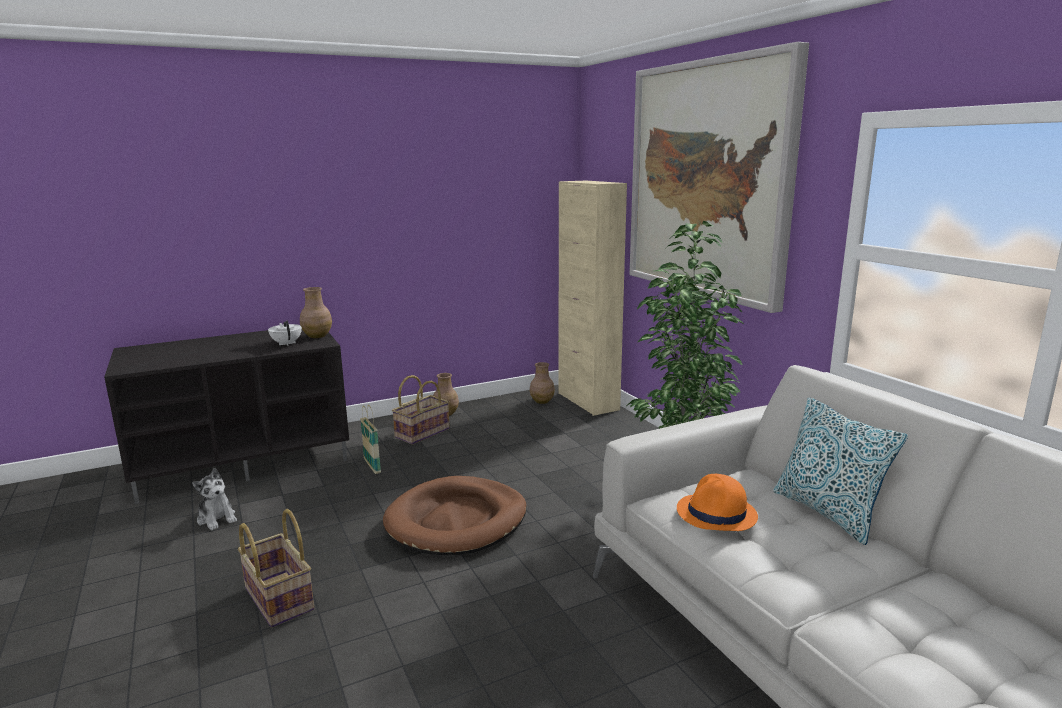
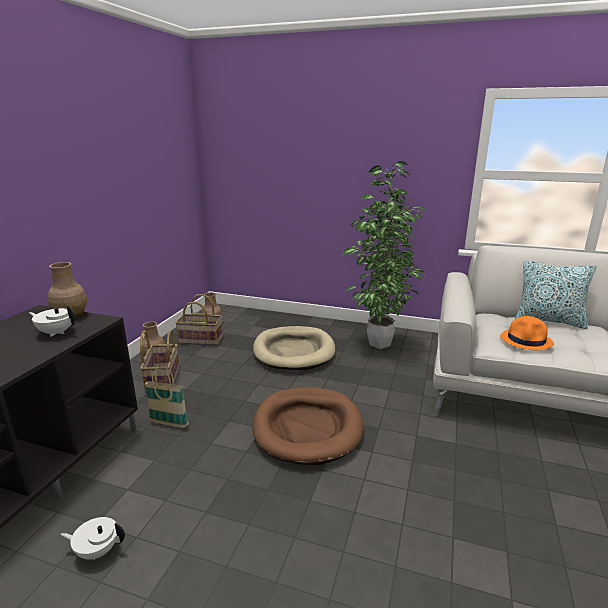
camera: 45 degrees left, 5 degrees up
(217, 518) = (97, 550): plush toy -> white teapot
(277, 599) = (295, 567): basket -> basket (200, 340)
(571, 454) = (294, 351): none -> beige dog bed
(588, 401) = (243, 314): beige cabinet -> none
(707, 180) = (352, 134): picture -> none

